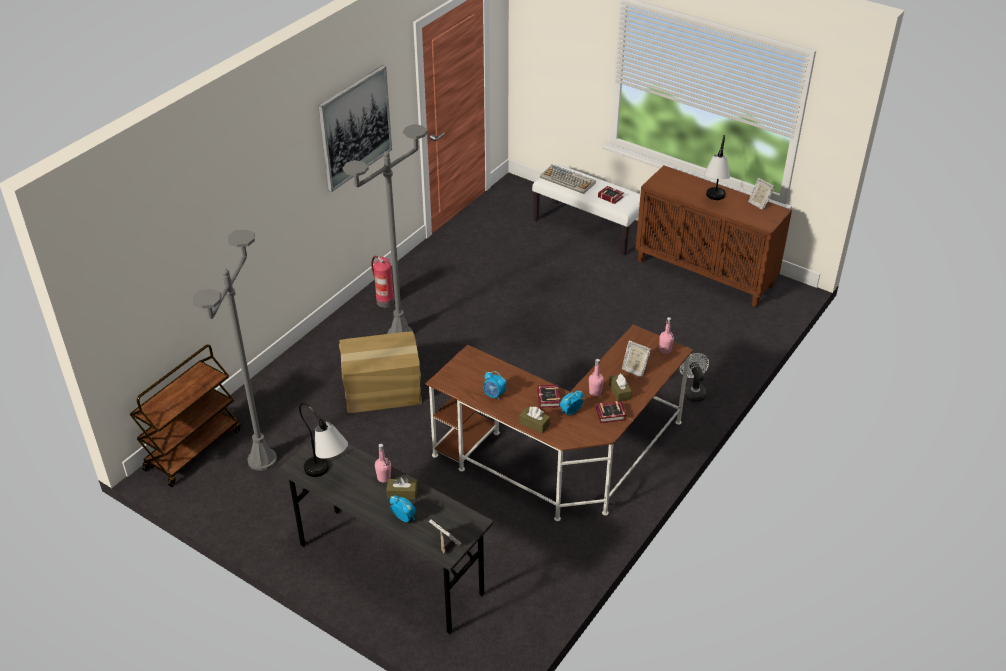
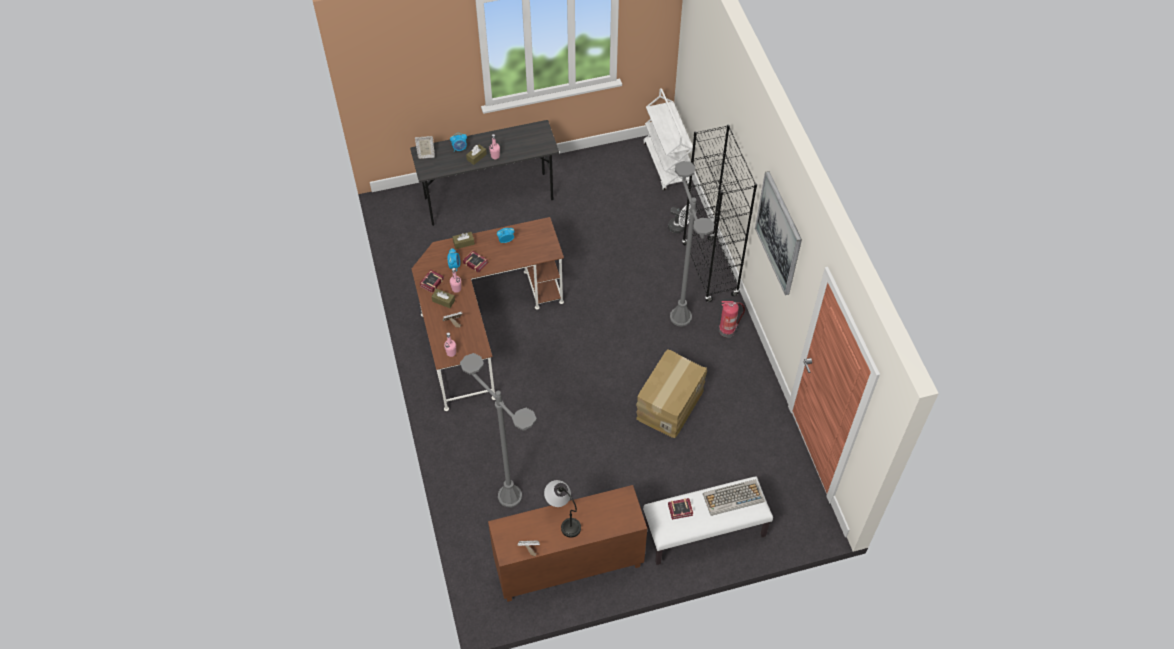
camera: 130 degrees right, 15 degrees up
(193, 449) = (667, 164): brown cart -> white cart
(262, 459) = (627, 189): grey floor lamp -> grey floor lamp (510, 496)
(321, 345) = (710, 270): none -> black bookcase
(327, 476) = (521, 136): table lamp -> none
(382, 391) = (632, 274): cardboard box -> cardboard box (669, 404)
(693, 391) = (462, 441): white fan -> white fan (679, 227)

